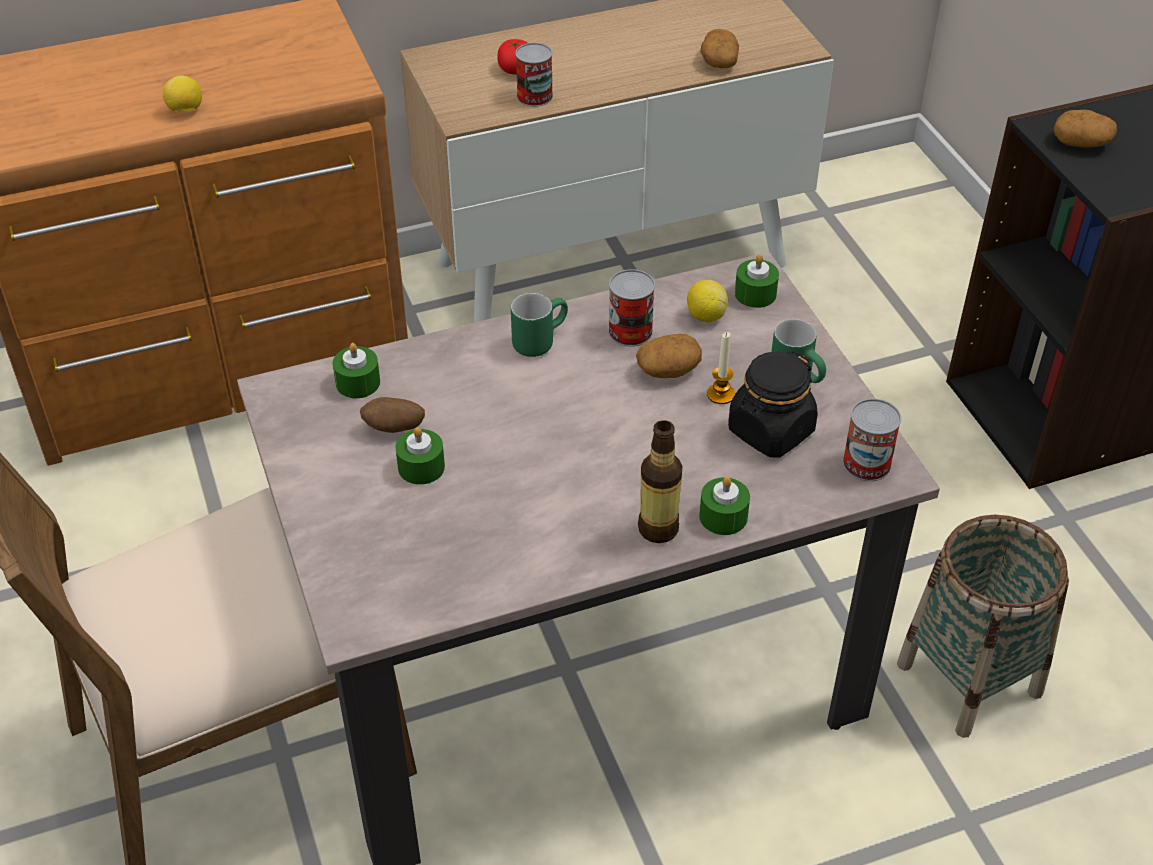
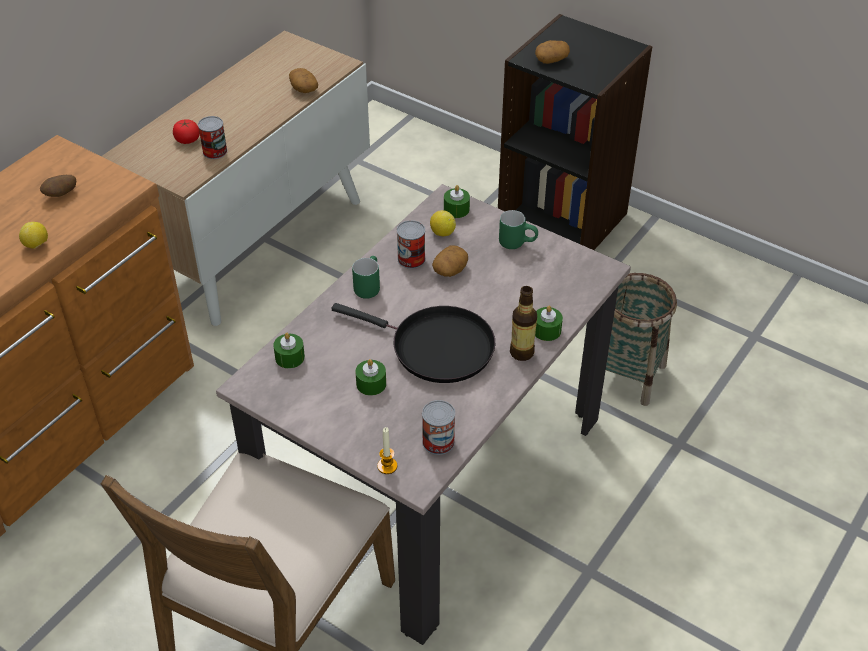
camera: 35 degrees left, 0 degrees up
(394, 429) = (335, 371): potato -> potato (61, 194)
(549, 463) = (436, 347): none -> black frying pan
(720, 394) = (488, 270): candle -> candle (387, 466)
(770, 431) = (529, 277): black jar -> none
(866, 463) = (588, 270): can -> can (438, 442)

